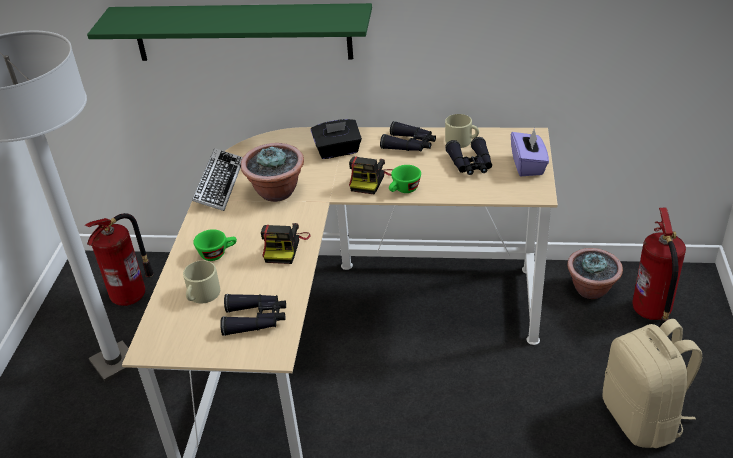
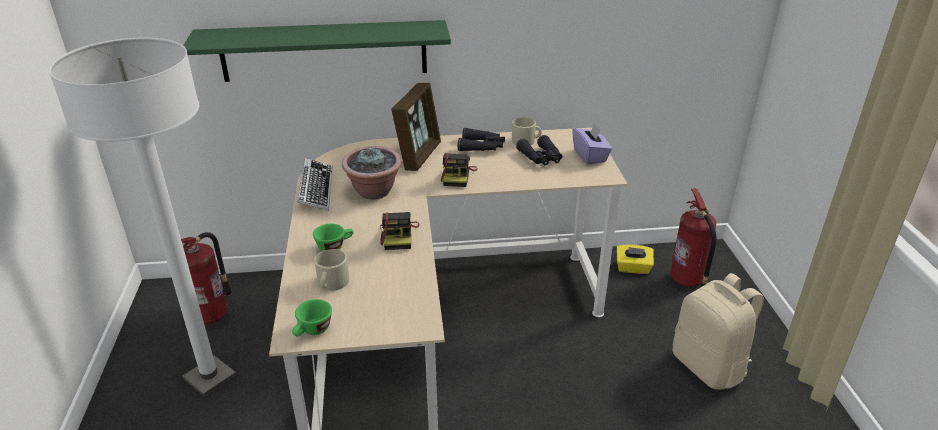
camera: 15 degrees left, 5 degrees down
(256, 319) = (393, 299): black binoculars -> none
(337, 151) = (419, 155): black tissue box -> picture frame
(404, 190) = (491, 182): green cup -> green cup (312, 331)
(591, 290) = (633, 268): potted plant -> yellow tissue box

